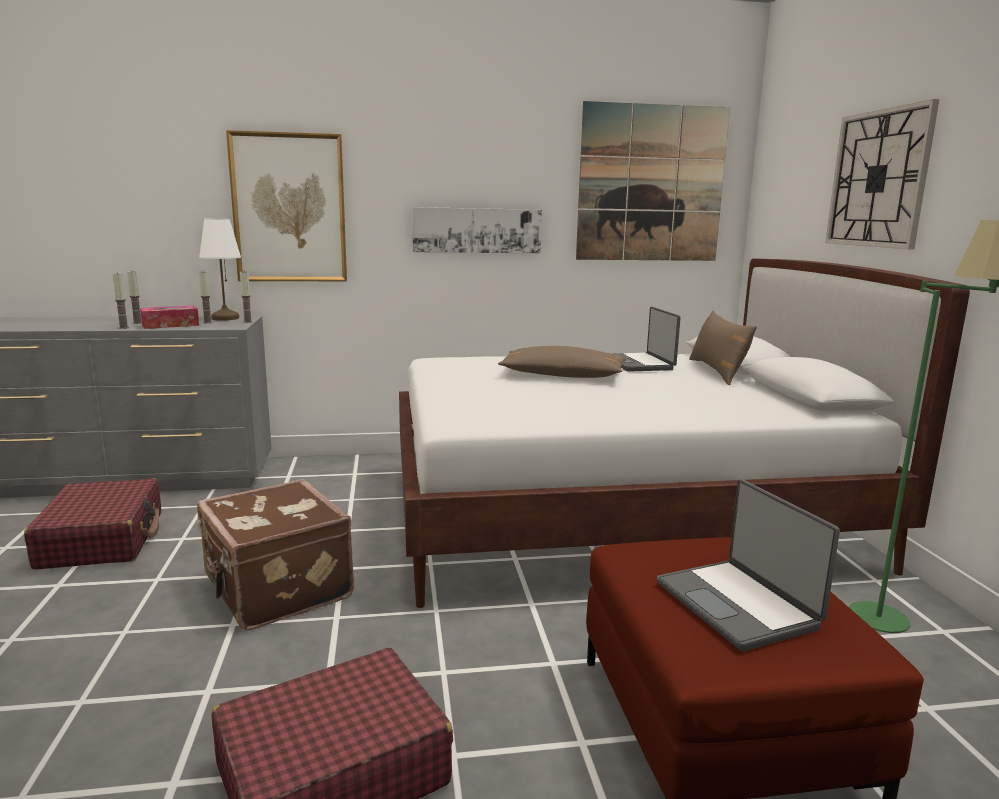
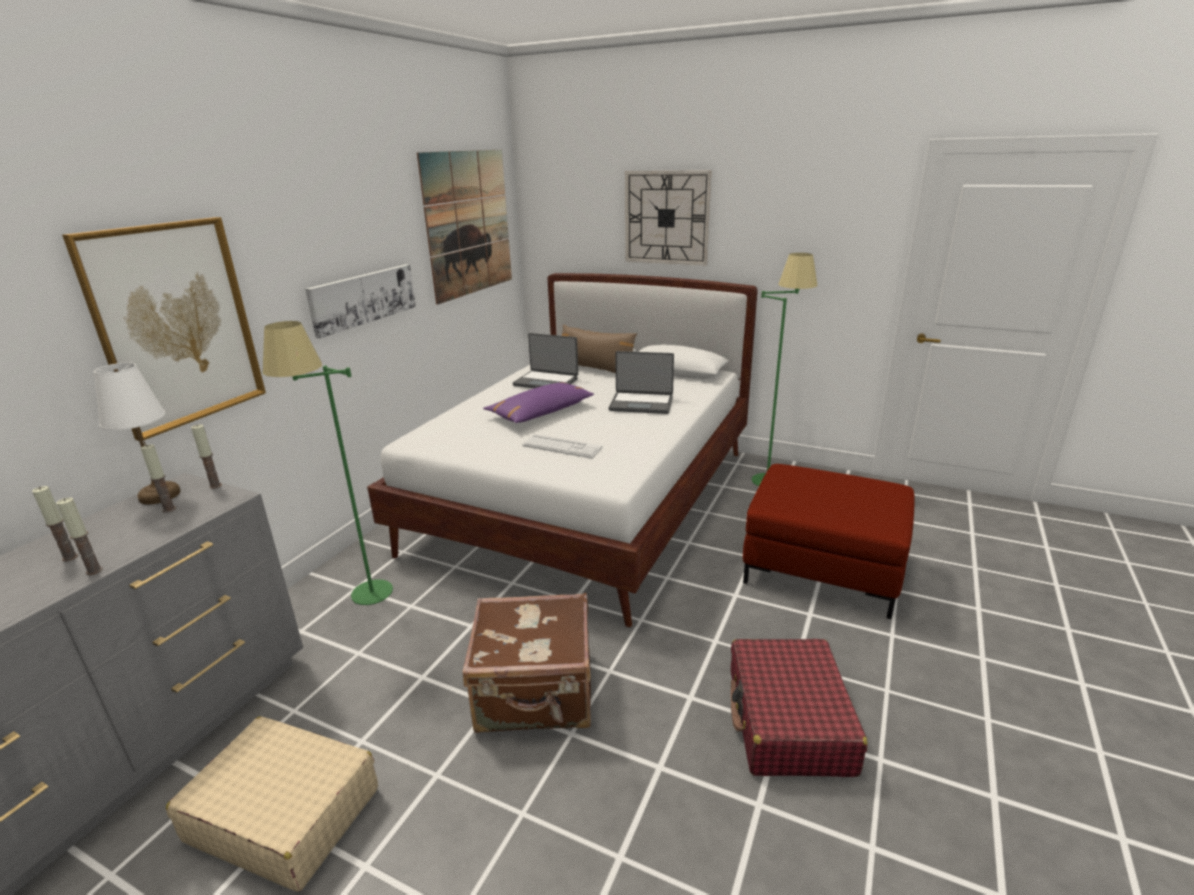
camera: 55 degrees left, 10 degrees up
(102, 540) = (284, 813): red suitcase -> beige suitcase
(170, 325) = (140, 535): tissue box -> none
(337, 482) = (361, 603): none -> green floor lamp
(498, 395) = (562, 447): none -> keyboard
(562, 375) = (541, 412): brown pillow -> purple pillow
(738, 604) = (846, 498): laptop -> laptop (641, 403)

